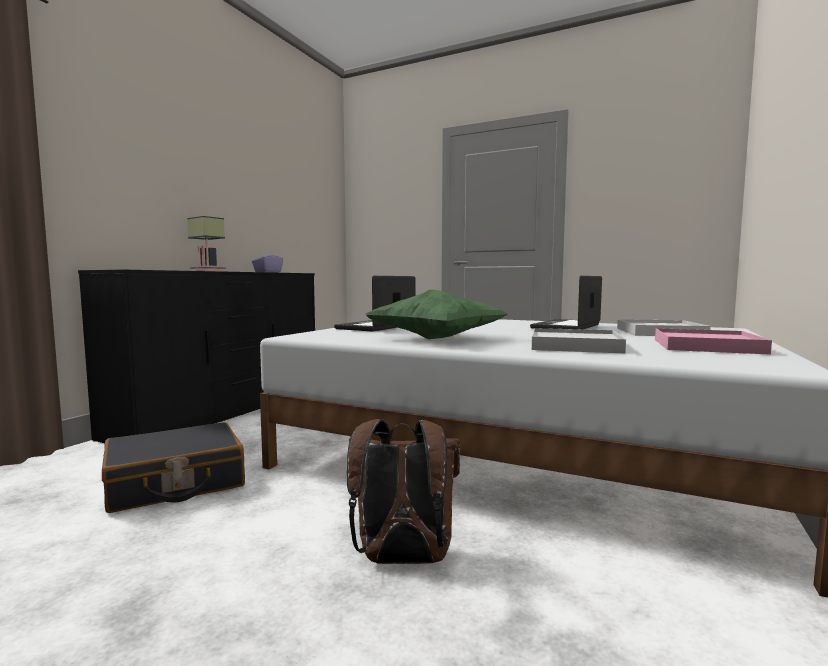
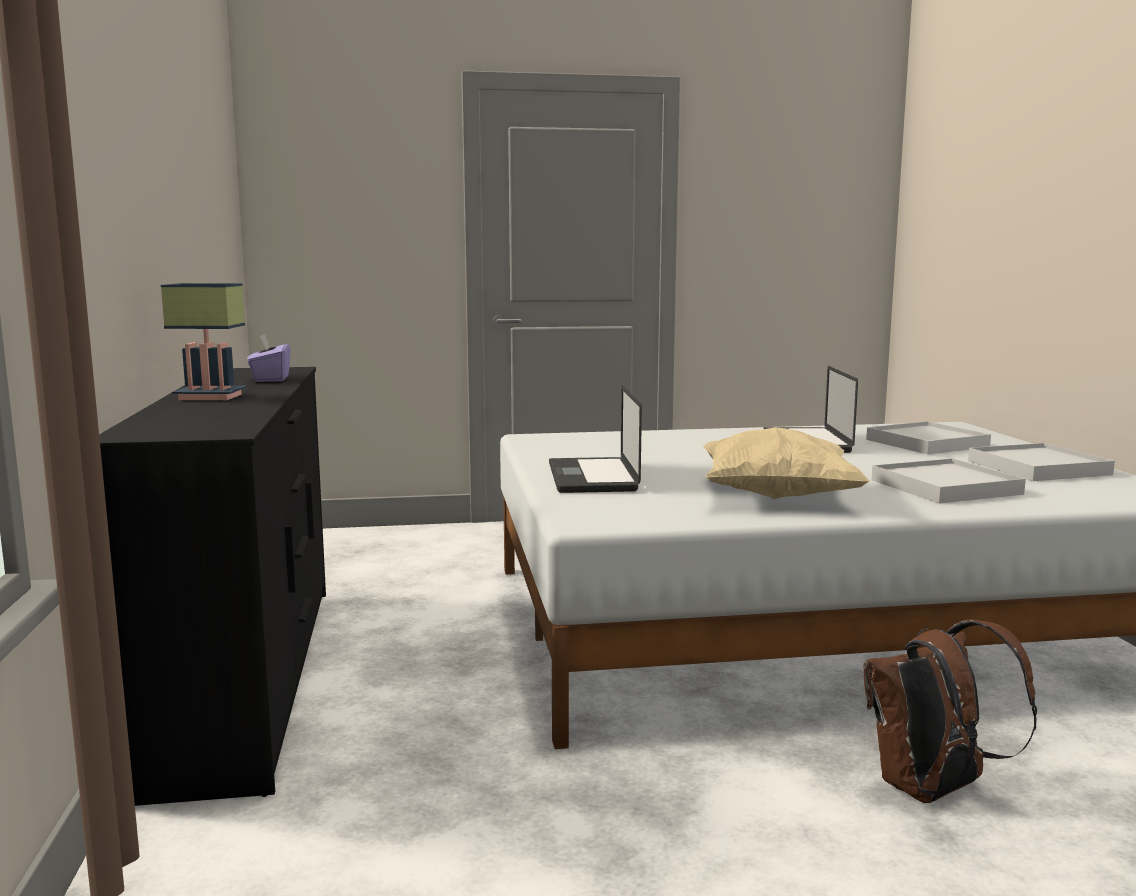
camera: 35 degrees left, 5 degrees up
(175, 483) = (485, 815): black suitcase -> none
(437, 339) = (777, 497): green pillow -> beige pillow
(706, 346) = (1038, 468): pink tray -> white tray

